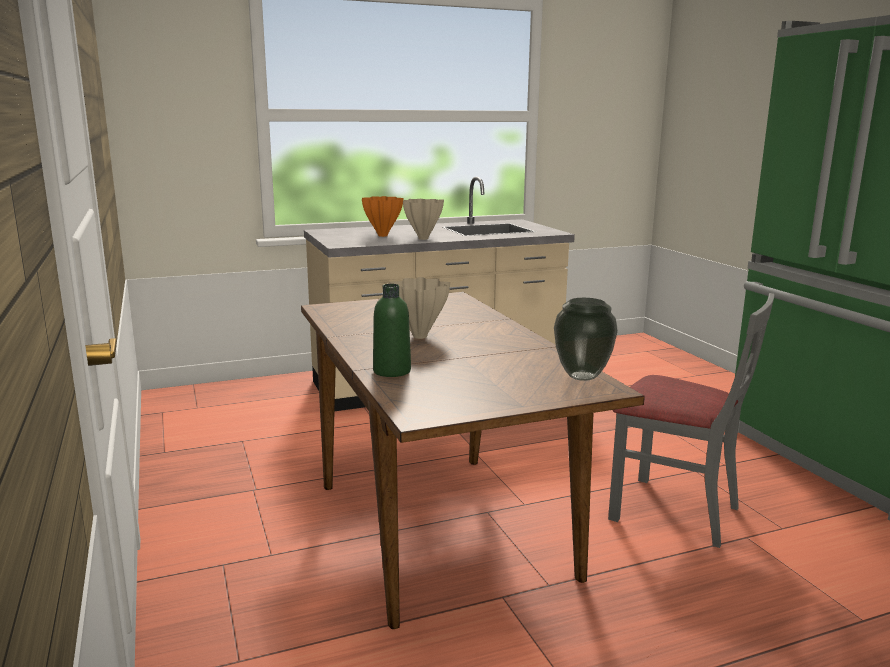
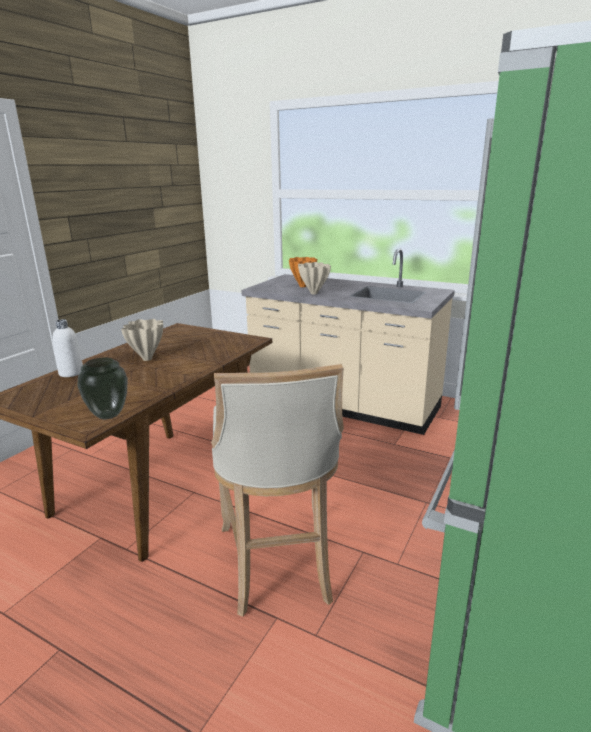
camera: 50 degrees right, 5 degrees up
(392, 371) = (71, 373): green bottle -> white bottle
(674, 511) = (278, 565): grey chair -> beige stool

